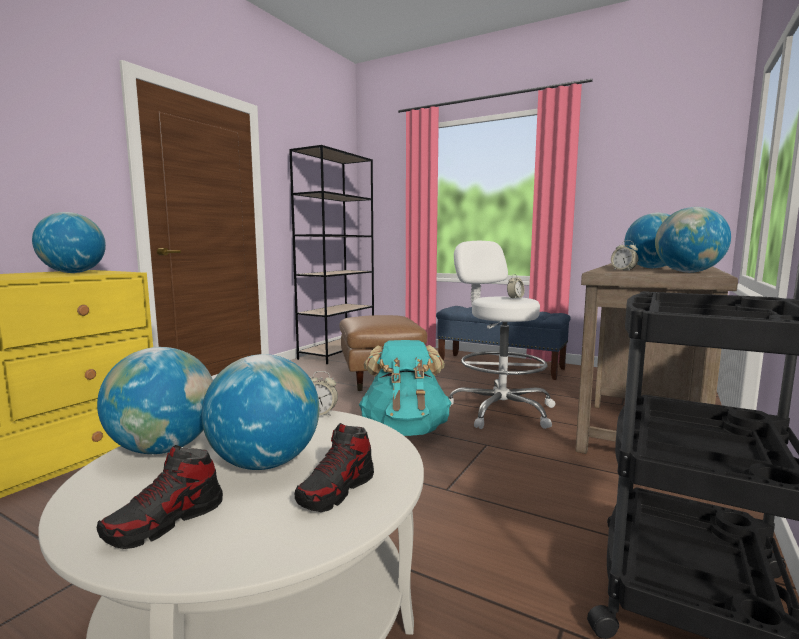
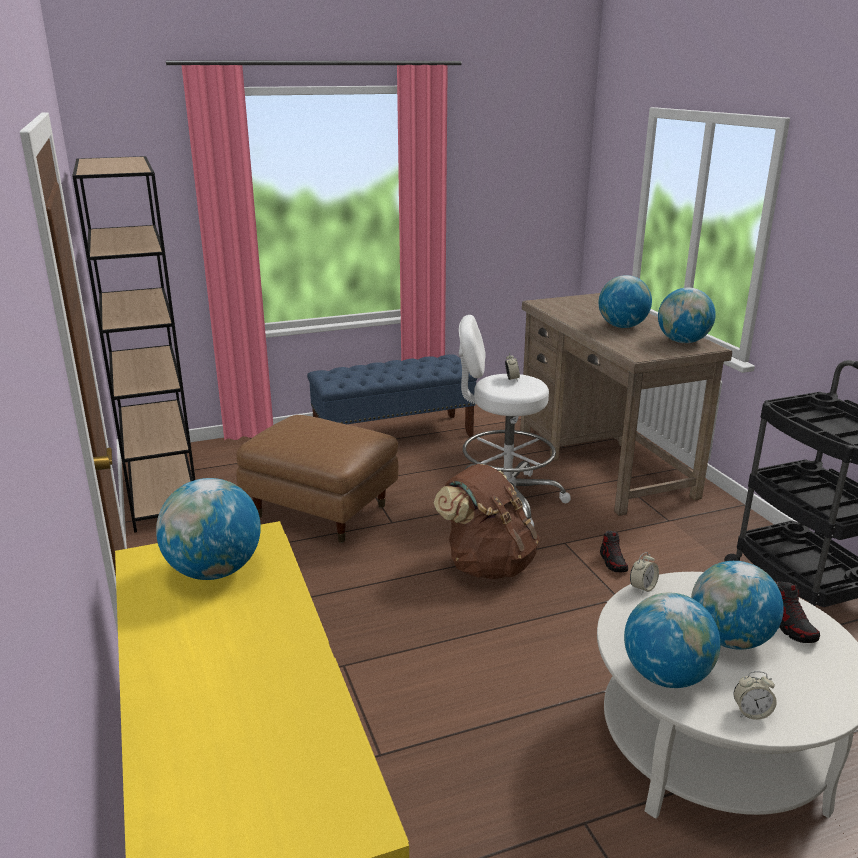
camera: 50 degrees left, 15 degrees up
(166, 522) = (795, 695): shoe -> shoe (613, 562)
(405, 430) = (487, 564): turquoise backpack -> brown backpack
(623, 270) = (637, 346): alarm clock -> alarm clock (751, 712)

